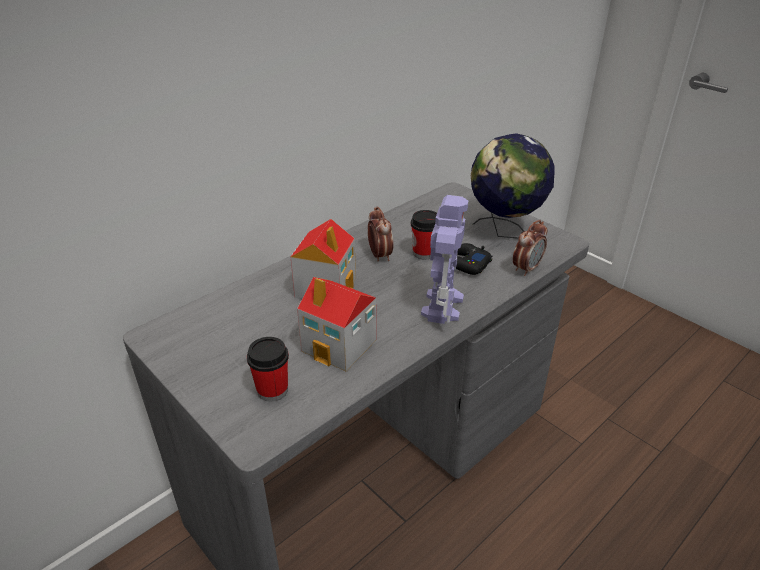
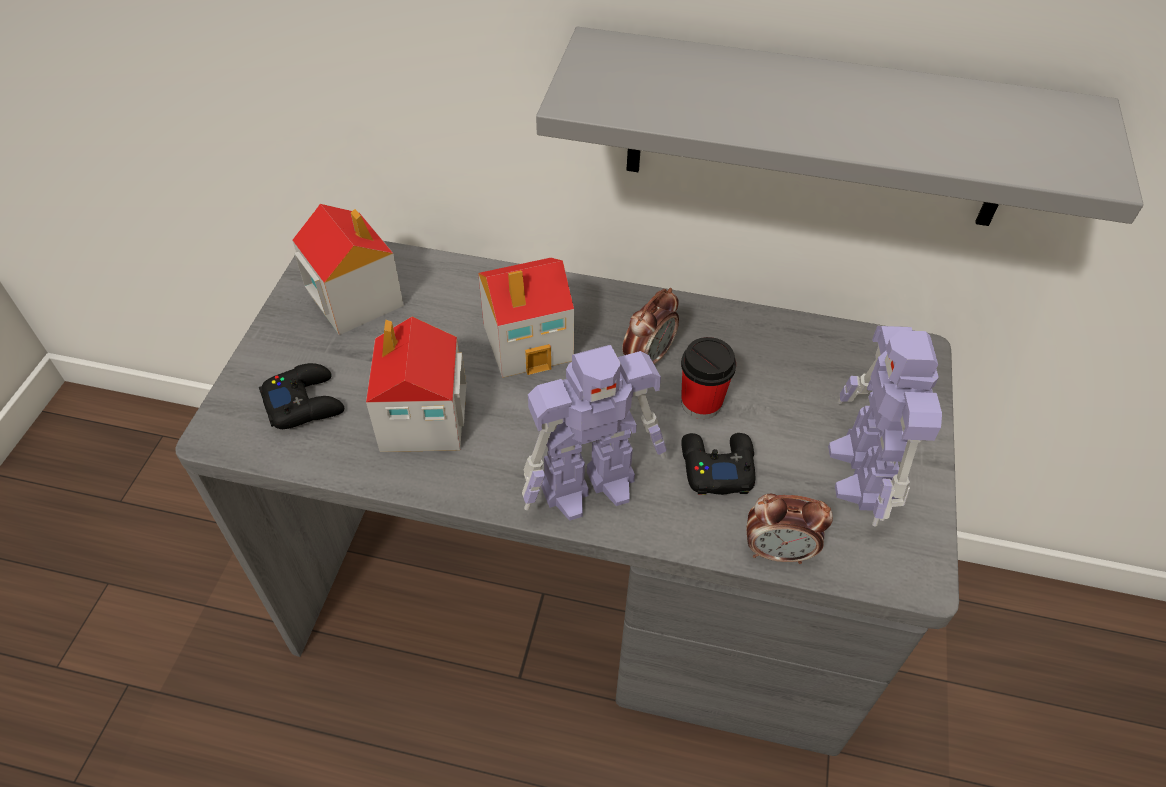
camera: 55 degrees right, 15 degrees up
(209, 338) = (355, 298): none -> toy house
(272, 390) = (304, 403): cup -> black game controller
(382, 100) = (819, 131): none -> grey shelf
(504, 231) = (862, 474): globe -> toy robot

